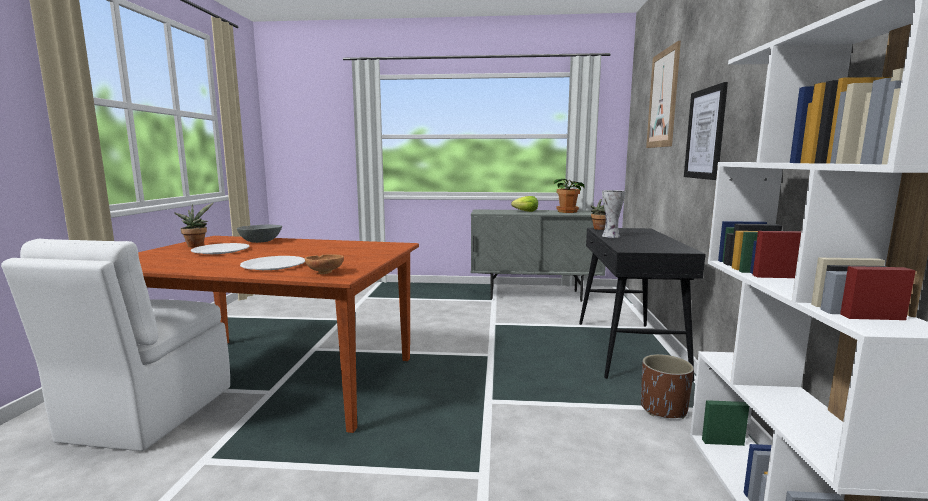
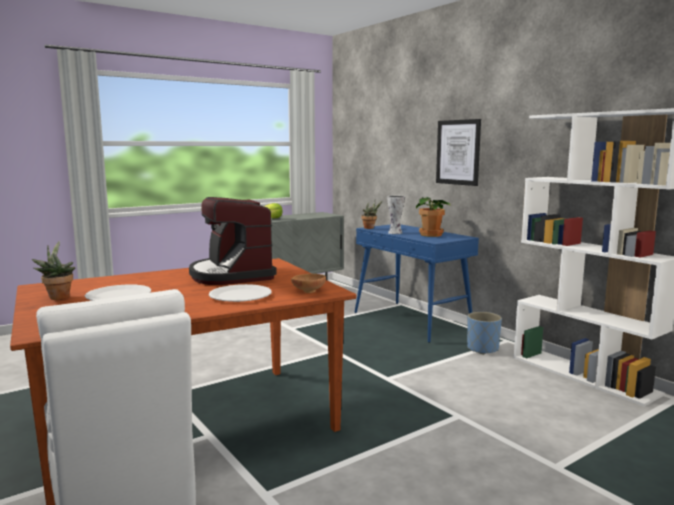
camera: 40 degrees left, 0 degrees up
(261, 241) = (119, 280): grey bowl -> none
(332, 249) = (231, 275): none -> coffee machine
(568, 212) = (305, 215): potted plant -> potted plant (431, 235)
(629, 349) = (412, 321): black console table -> blue console table
(663, 99) = (393, 119): picture -> none
(663, 409) = (482, 349): brown planter -> blue planter

